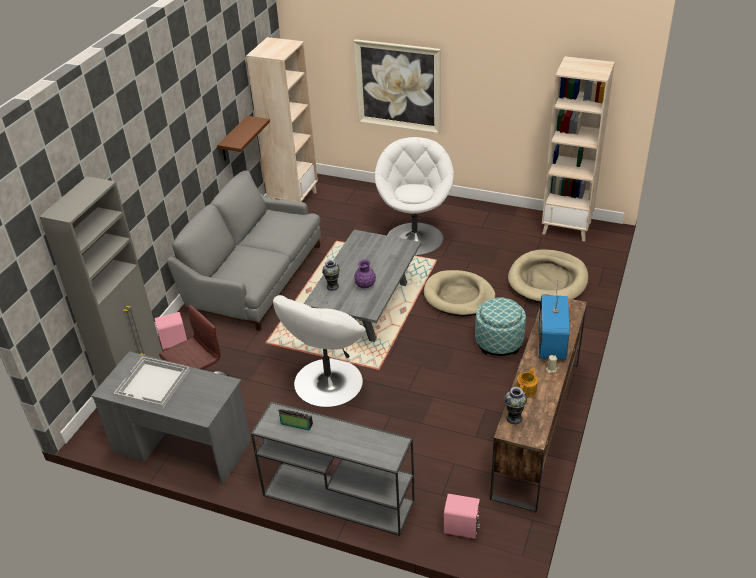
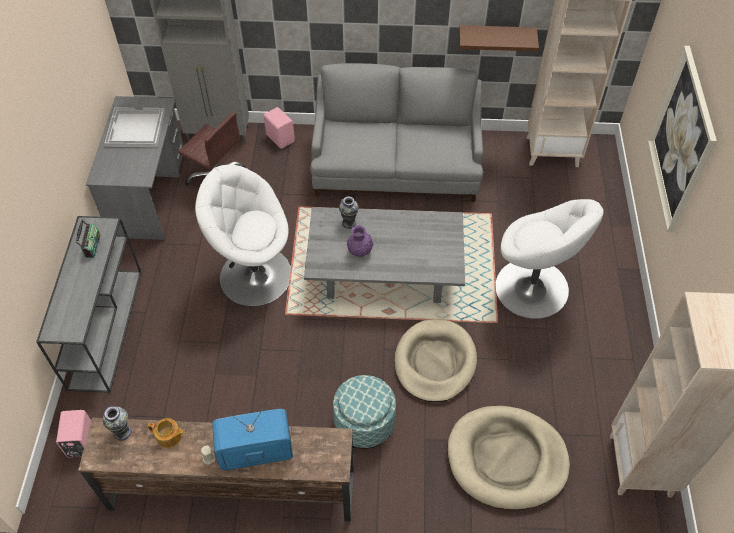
camera: 70 degrees right, 15 degrees up
(415, 238) = (532, 289): white armchair -> white armchair turned 60 degrees clockwise

